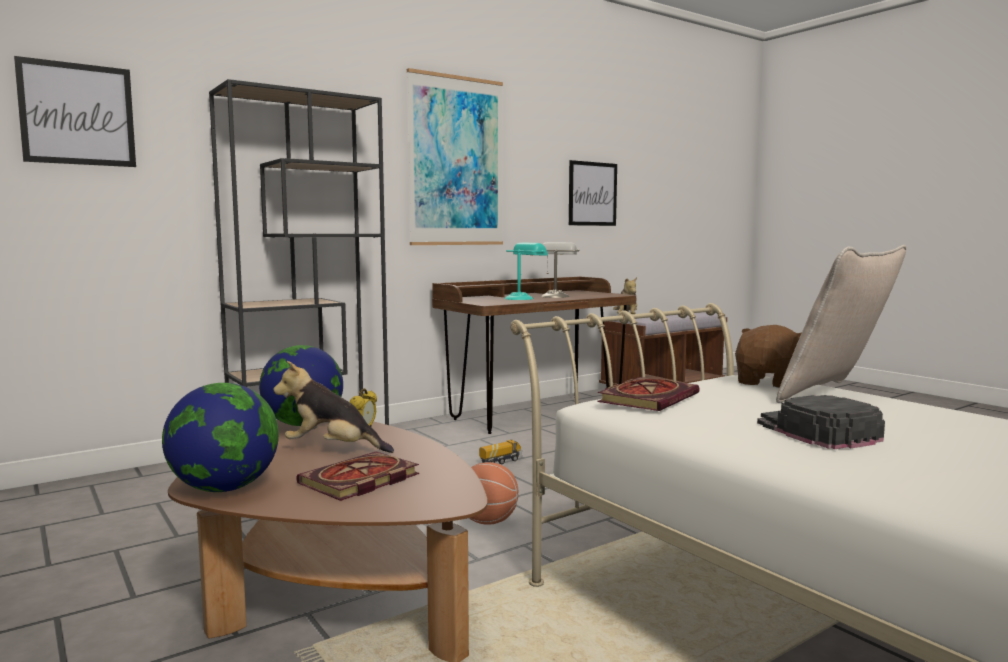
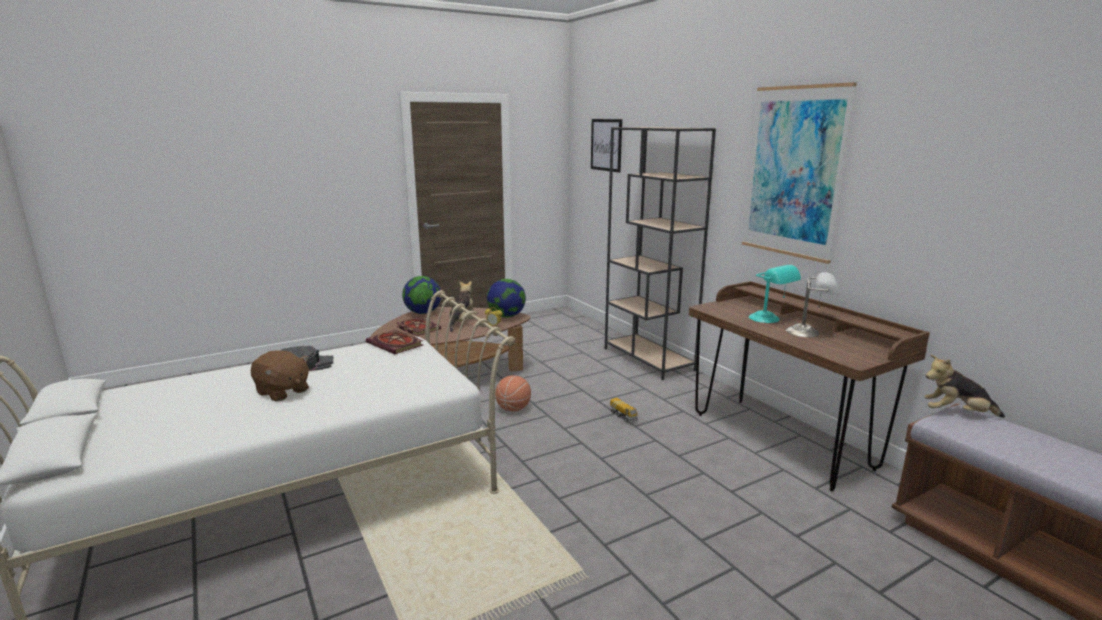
camera: 95 degrees right, 10 degrees up
(592, 194) = (991, 224): picture -> none
(770, 382) = (411, 378): brown plush toy -> brown plush toy (282, 392)
(837, 396) = (359, 387): beige pillow -> none

